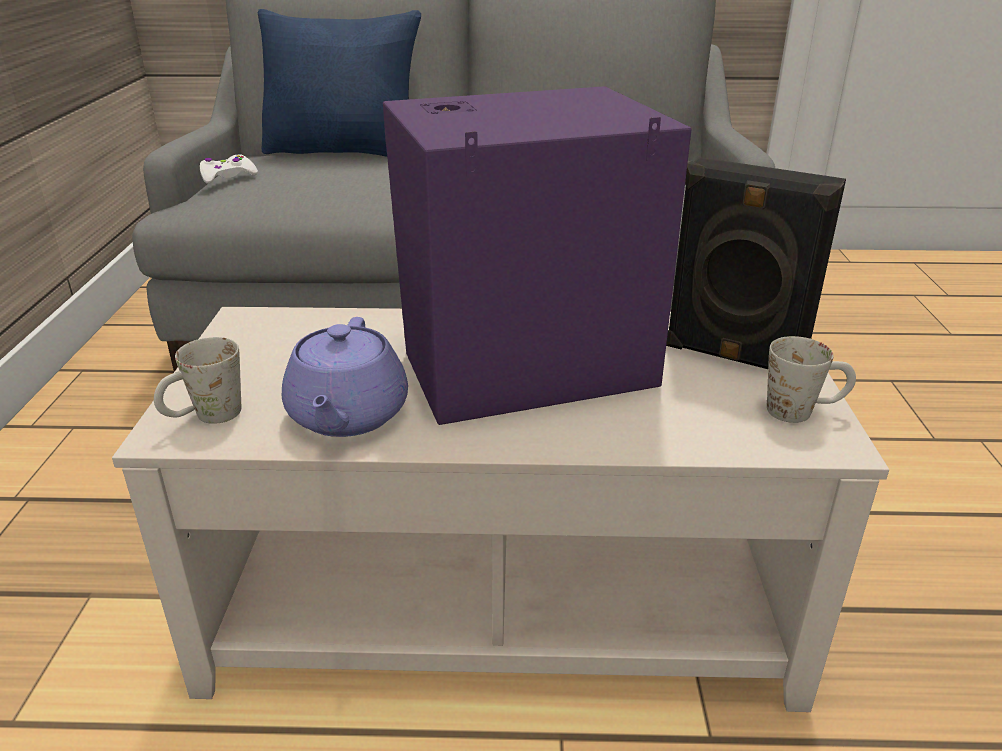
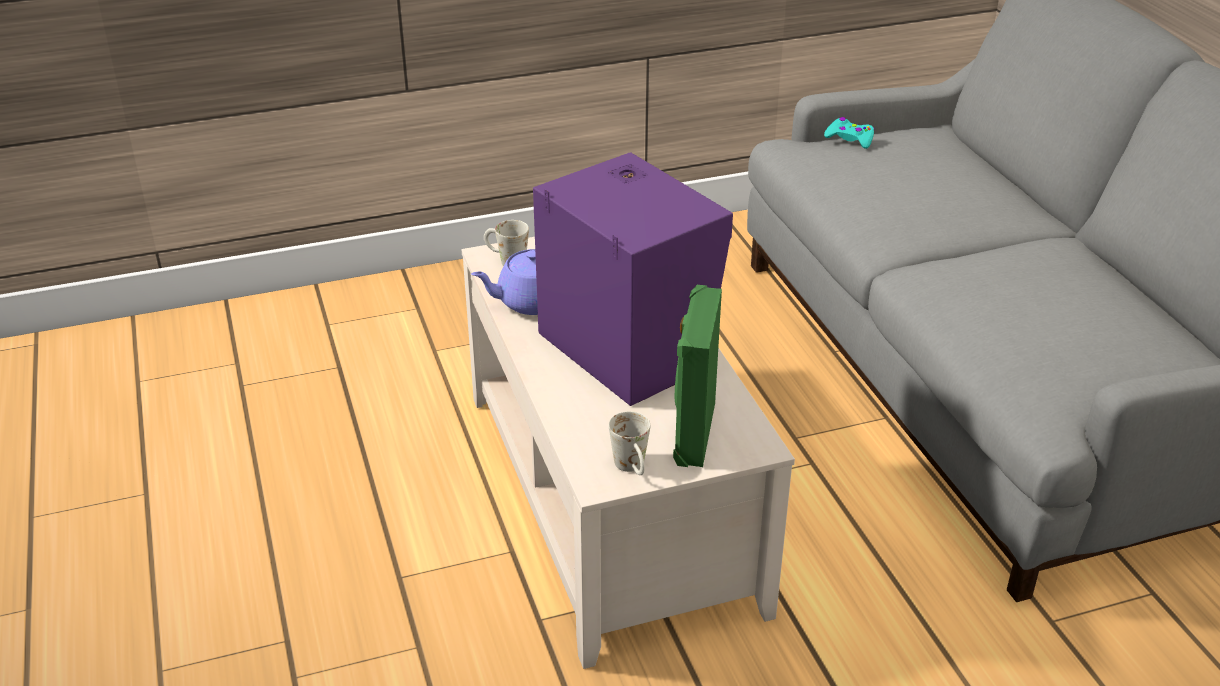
camera: 70 degrees right, 5 degrees up
(227, 176) = (850, 139): white game controller -> turquoise game controller
(345, 152) = (979, 166): blue pillow -> none
(732, 357) = (692, 433): black speaker -> green speaker

